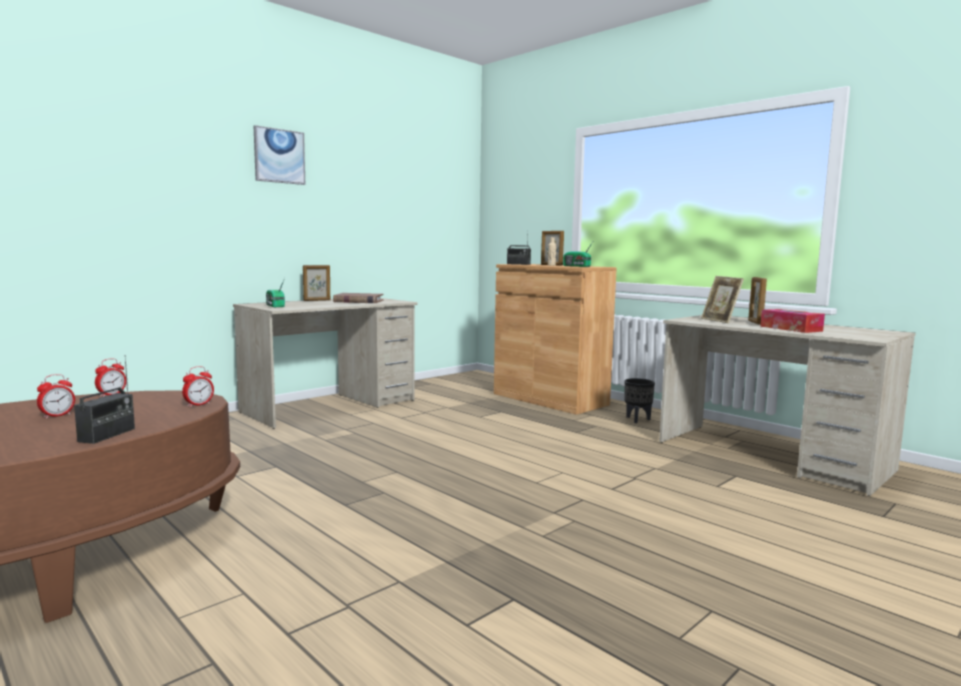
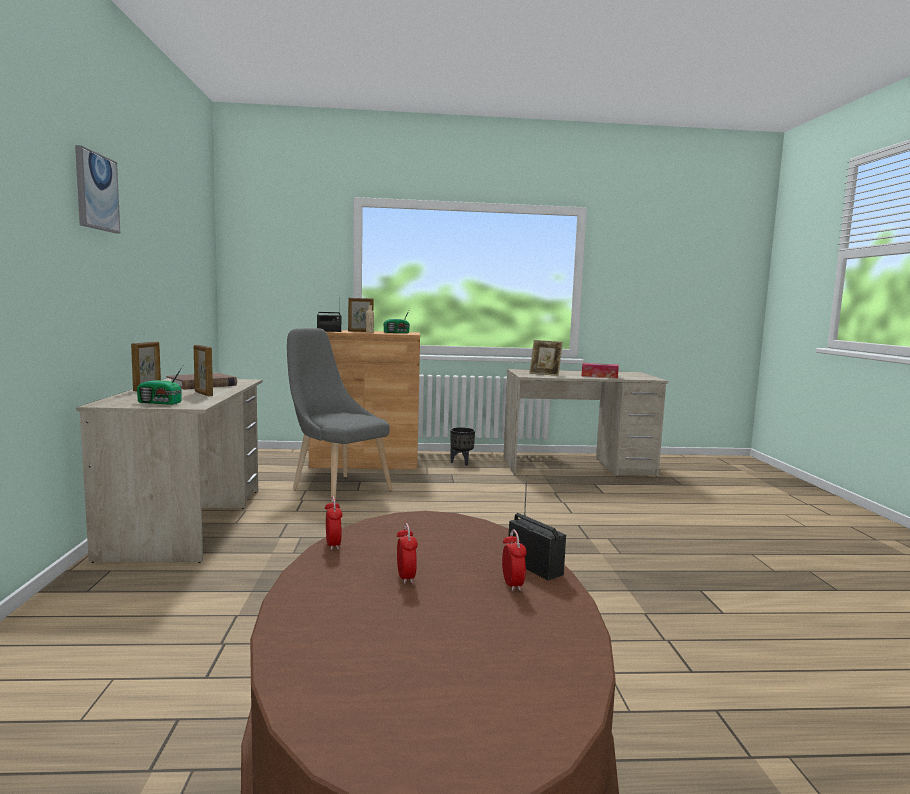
camera: 50 degrees left, 0 degrees up
(199, 405) = (455, 522): alarm clock -> alarm clock (512, 585)
(468, 412) = (336, 489): none -> grey chair
(755, 322) = (564, 373): picture frame -> picture frame (203, 394)

